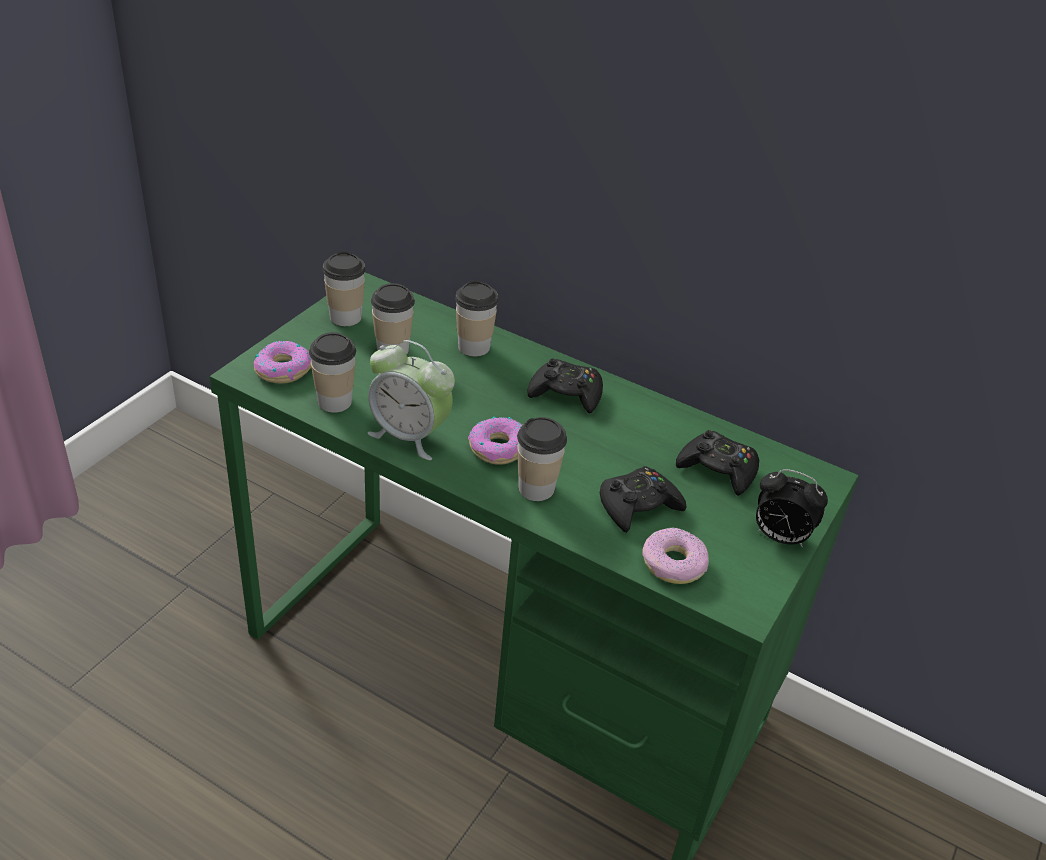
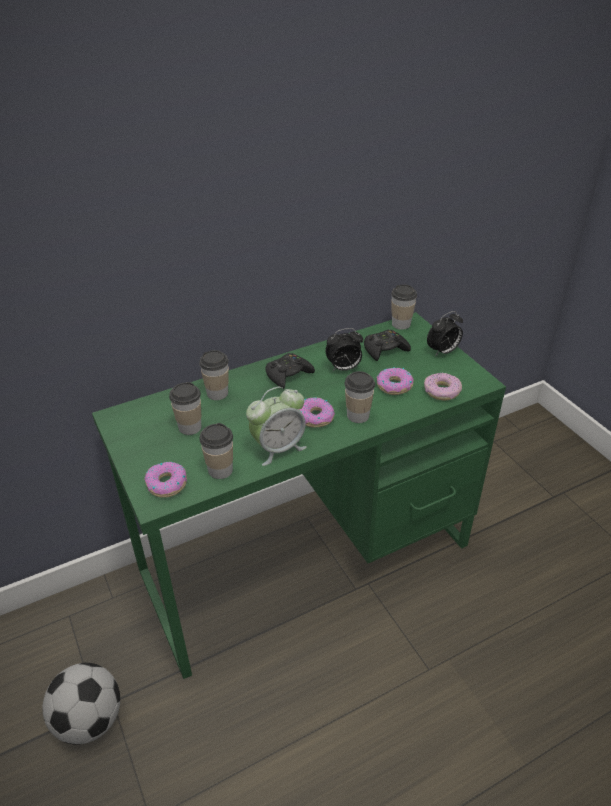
camera: 55 degrees left, 0 degrees up
(159, 577) = (89, 719): none -> football
(345, 317) = (137, 436): cup -> cup (401, 324)
(630, 441) = (343, 368): none -> alarm clock
(638, 506) = (394, 386): black game controller -> donut

